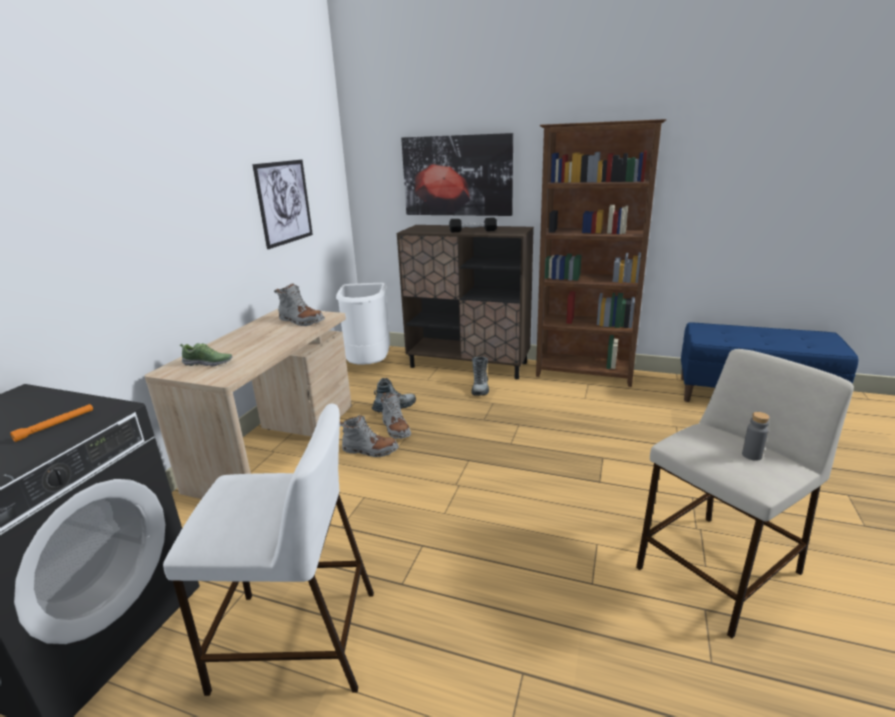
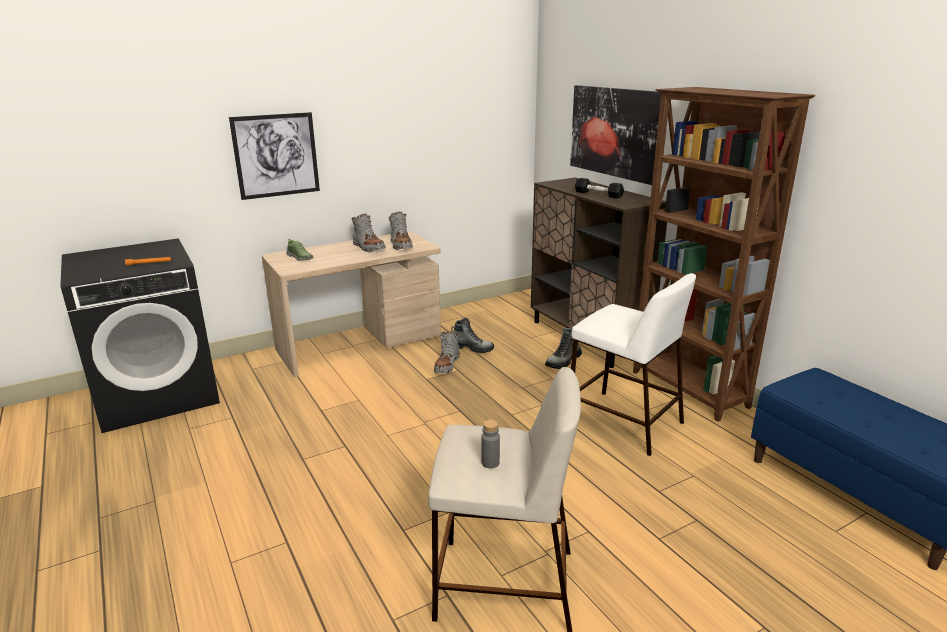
camera: 40 degrees right, 0 degrees up
(284, 202) = (438, 139): picture -> picture (276, 155)
(294, 640) = (219, 453): white stool -> white stool (622, 421)
(369, 365) = (505, 308): white trash can -> none
(370, 450) = (407, 372): grey boot -> grey boot (368, 248)

